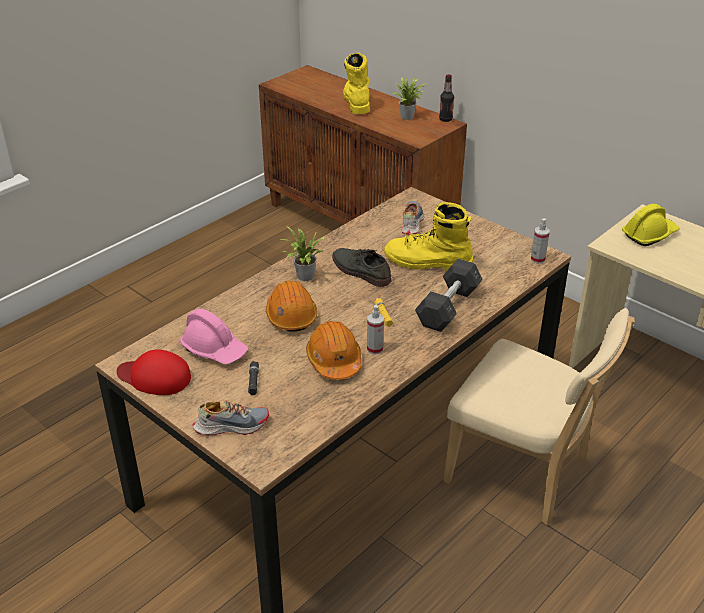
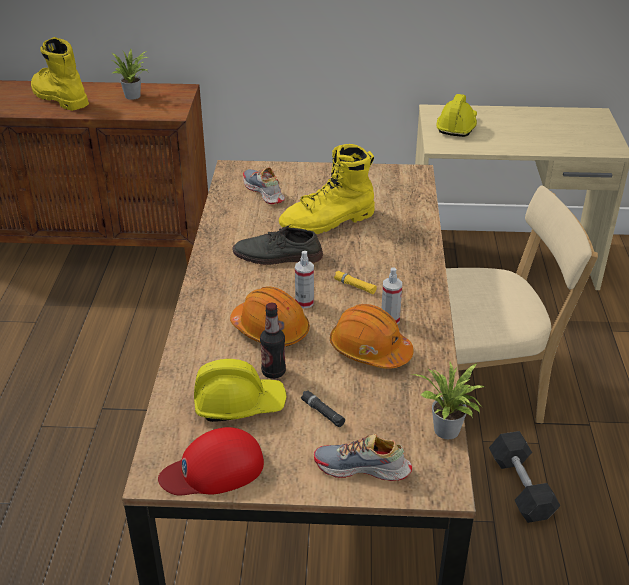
camera: 40 degrees left, 0 degrees up
(214, 349) = (239, 404): pink hard hat -> yellow hard hat
(231, 425) = (362, 468): shoe -> shoe turned 120 degrees counterclockwise
(304, 277) = (231, 287): potted plant -> potted plant (447, 432)
(445, 119) = (174, 86): bottle -> bottle (273, 372)
(448, 307) = (399, 251): grey dumbbell -> grey dumbbell (521, 487)
(537, 259) = (412, 178): spray bottle -> spray bottle (304, 302)

